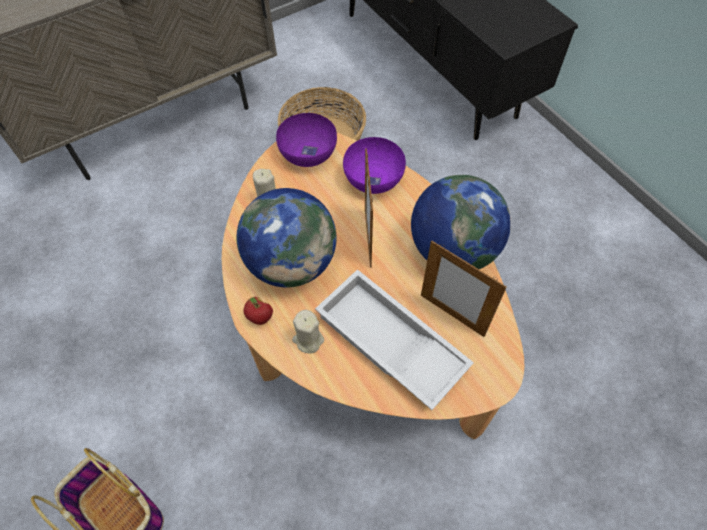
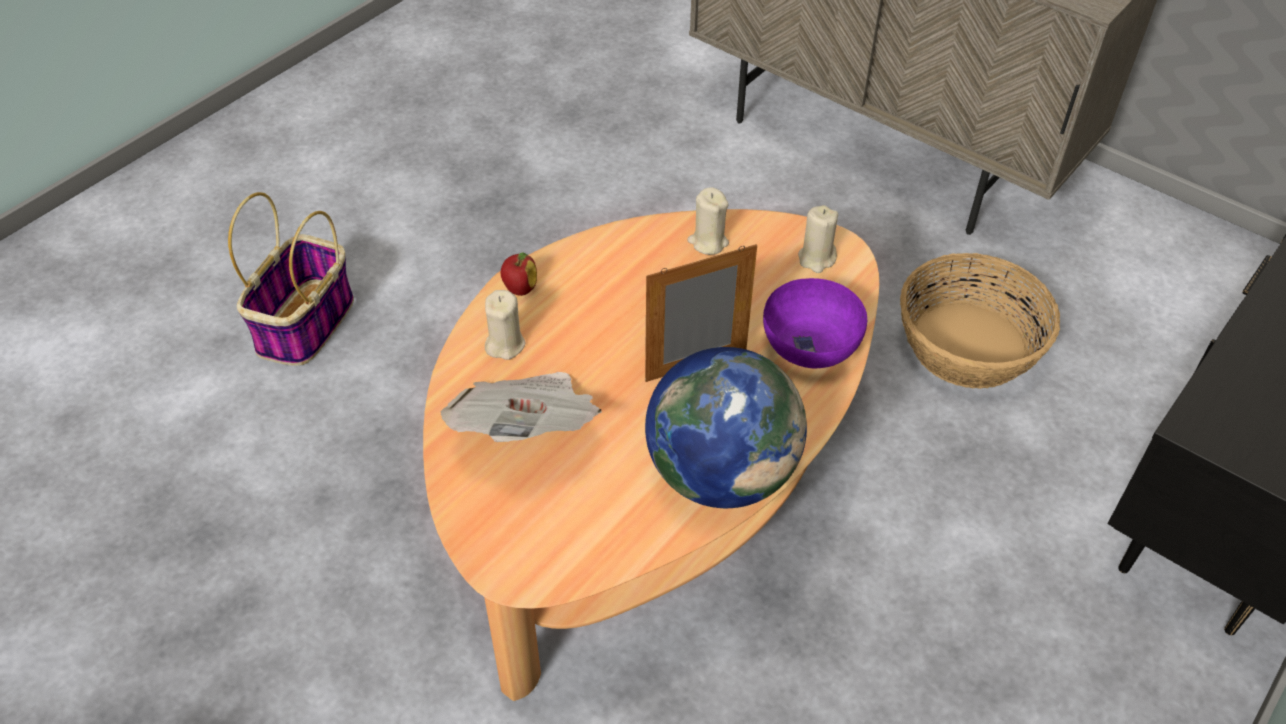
camera: 70 degrees right, 10 degrees down
(292, 263) = (616, 295): globe -> none
(307, 153) = (816, 258): purple bowl -> beige candle
(388, 344) = (528, 430): white tray -> newspaper
(452, 315) = (602, 496): picture frame -> none

